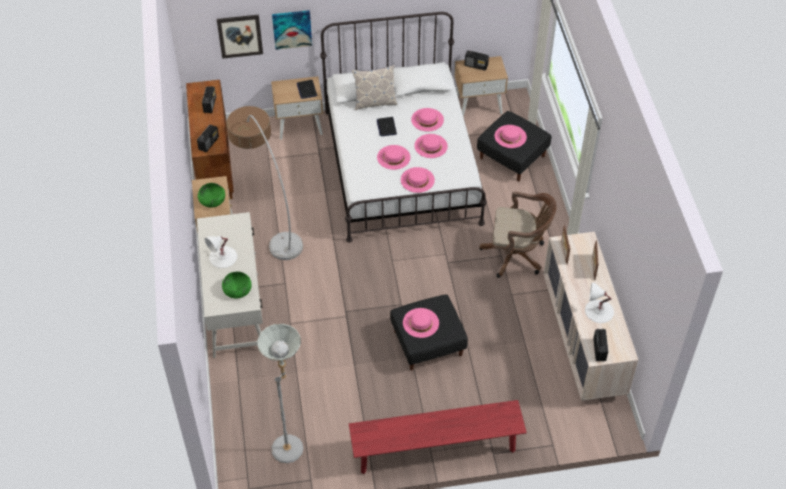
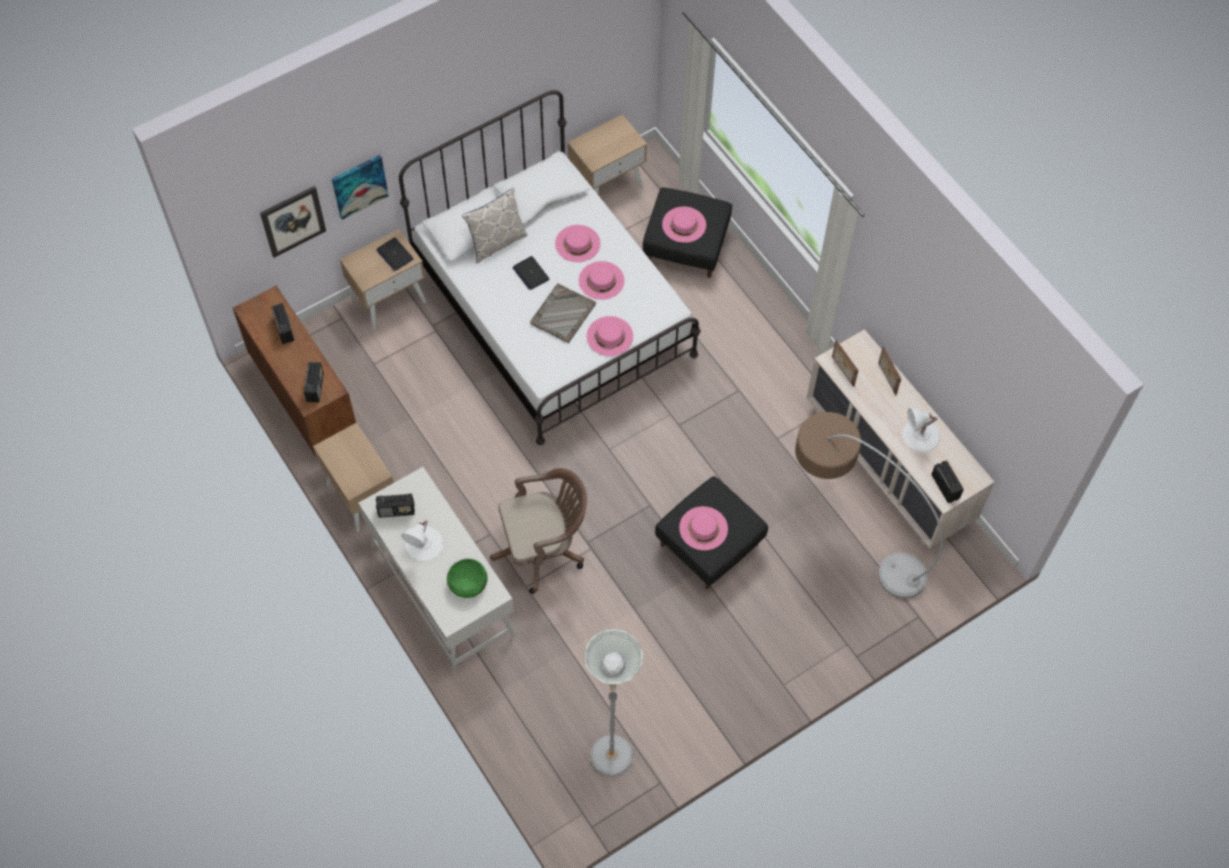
camera: 25 degrees left, 10 degrees up
(212, 200) = (357, 464): green bowl -> none
(269, 214) = (417, 445): floor lamp -> floor lamp (848, 536)
(393, 157) = (562, 314): pink hat -> grey tray
(436, 449) = (788, 680): red bench -> none
(476, 65) = (598, 139): radio -> radio (397, 510)
(517, 255) = (757, 381): brown office chair -> brown office chair (543, 548)

